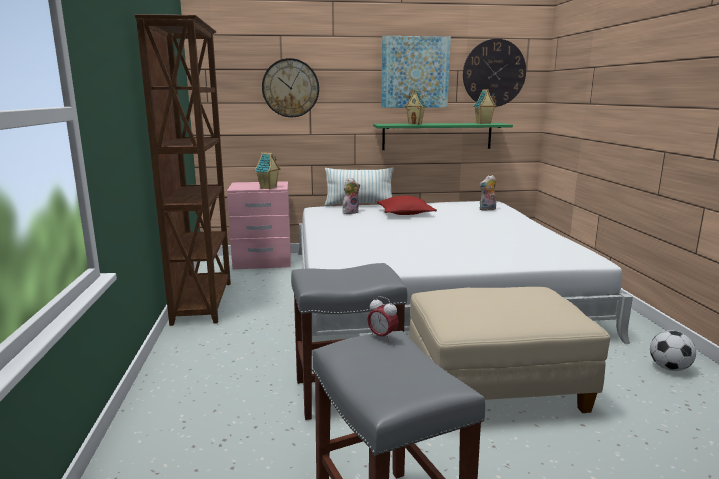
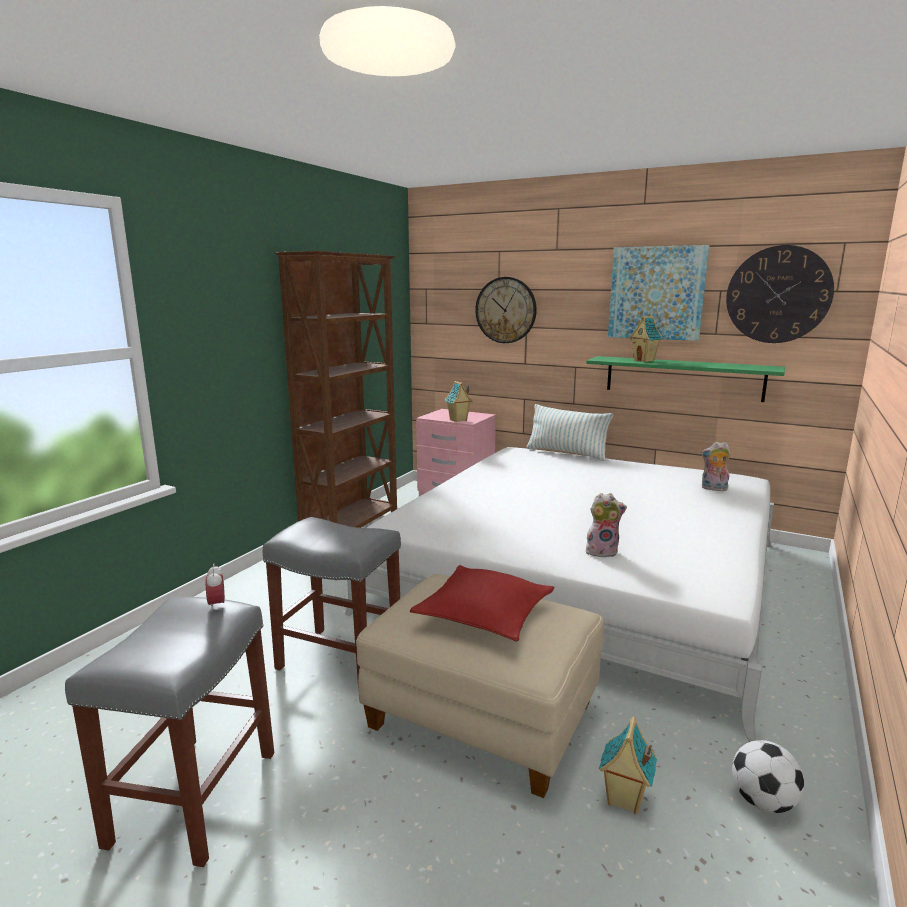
camera: 35 degrees right, 0 degrees up
(350, 212) = (538, 461): plush toy -> plush toy (602, 551)
(405, 213) = (595, 474): red pillow -> red pillow (484, 614)
(483, 123) = (744, 367): toy house -> toy house (624, 800)

